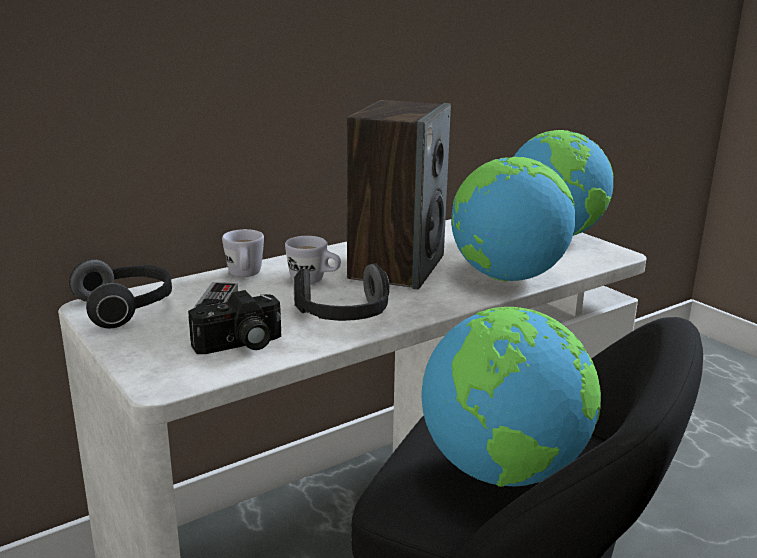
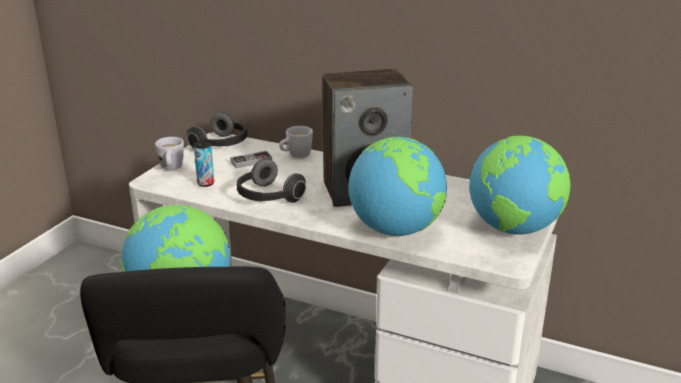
camera: 60 degrees right, 5 degrees up
(239, 345) = (206, 183): camera -> can
(314, 281) = (310, 175): white mug -> white mug (171, 169)

